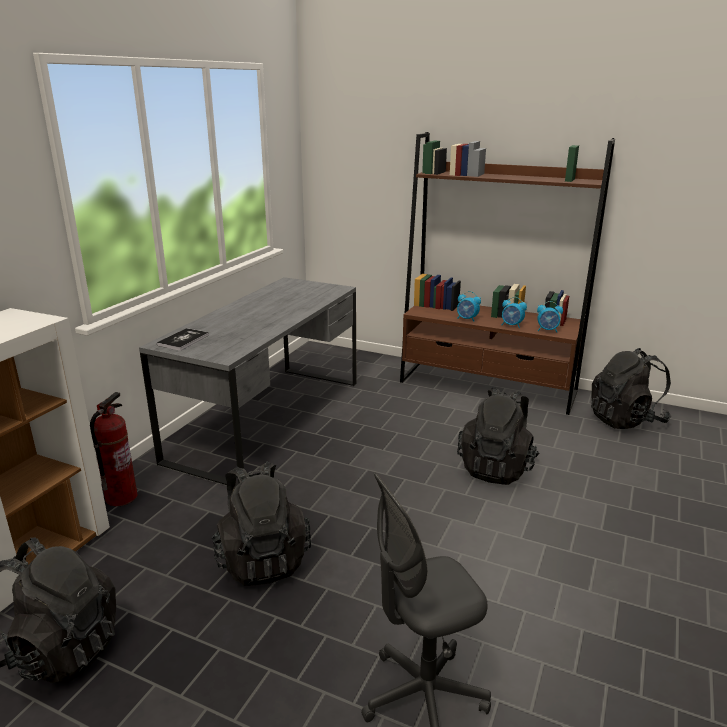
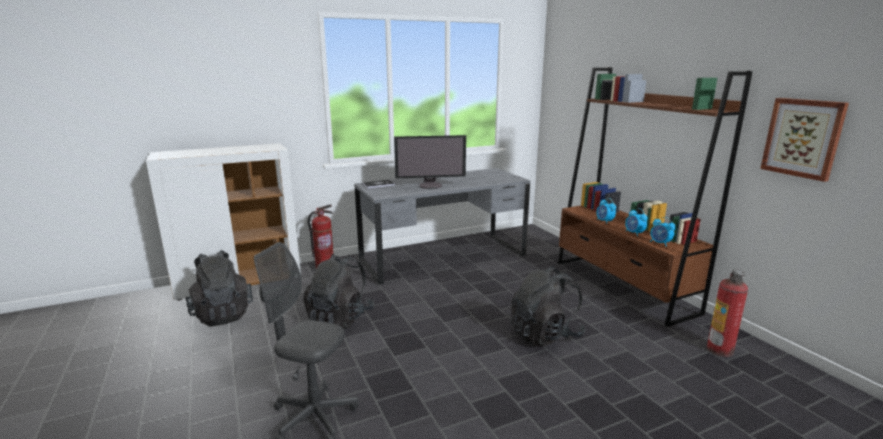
camera: 40 degrees right, 5 degrees down
(258, 323) = (431, 186): none -> monitor
(626, 420) = (720, 350): black backpack -> fire extinguisher
(665, 202) = (803, 138): none -> picture

